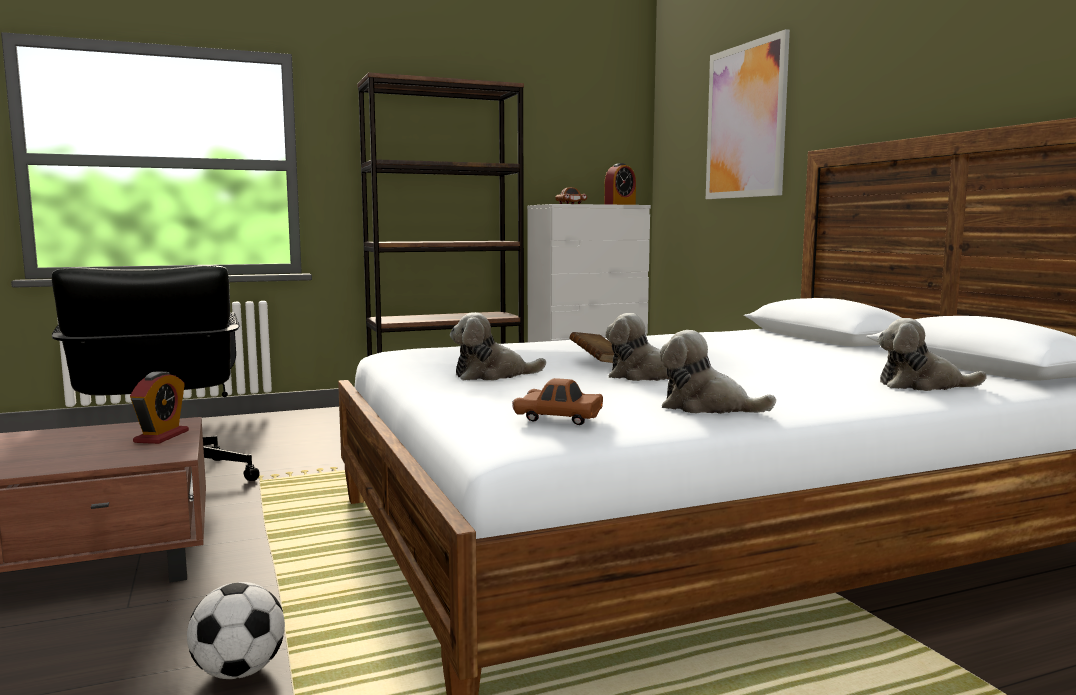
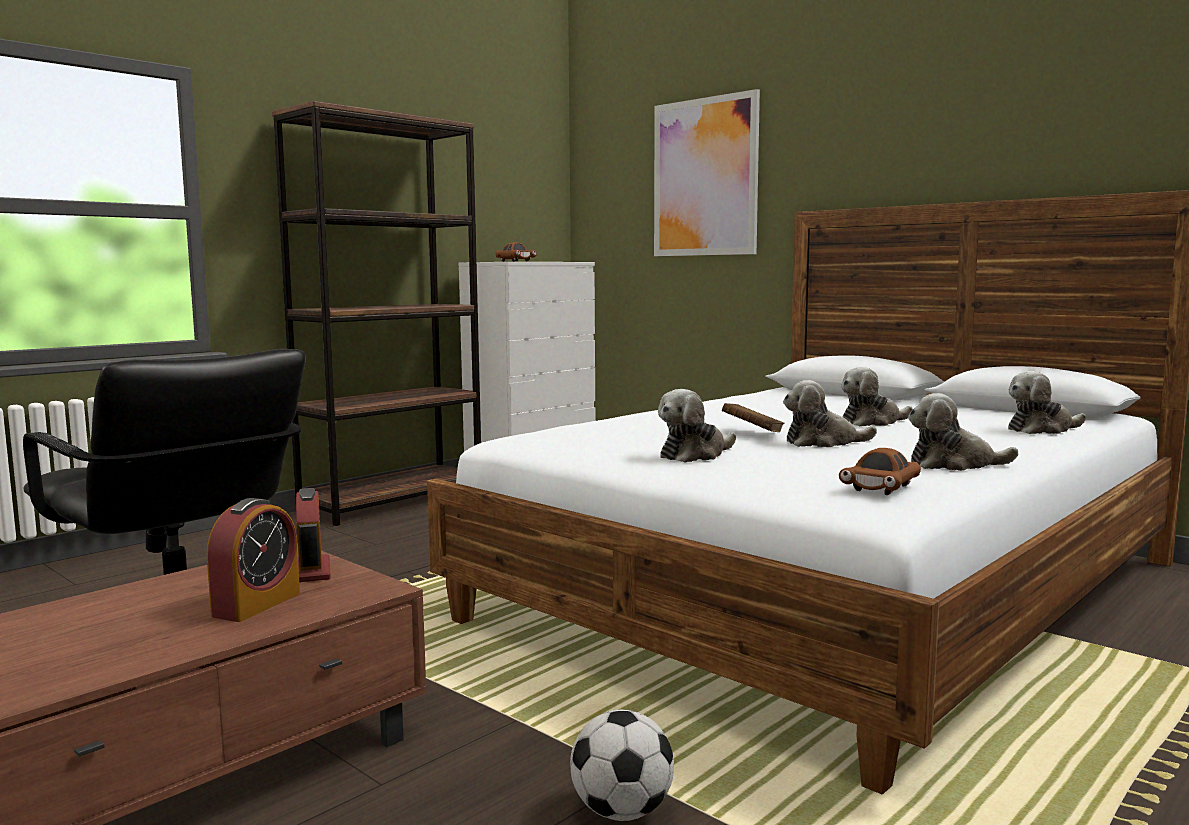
camera: 25 degrees left, 0 degrees up
(559, 419) = (881, 488): brown toy car -> brown toy car turned 45 degrees counterclockwise
(620, 204) = (560, 261): alarm clock -> alarm clock (256, 604)
(753, 363) = (872, 422): none -> plush toy

